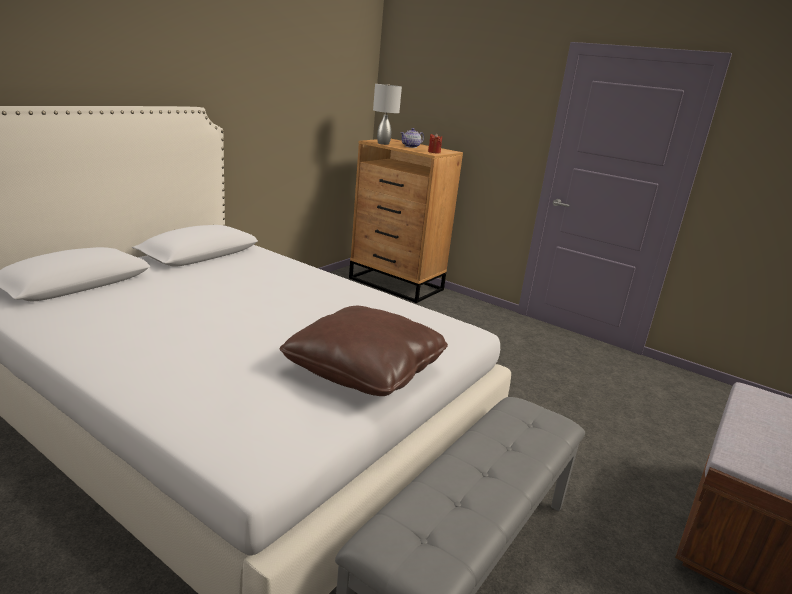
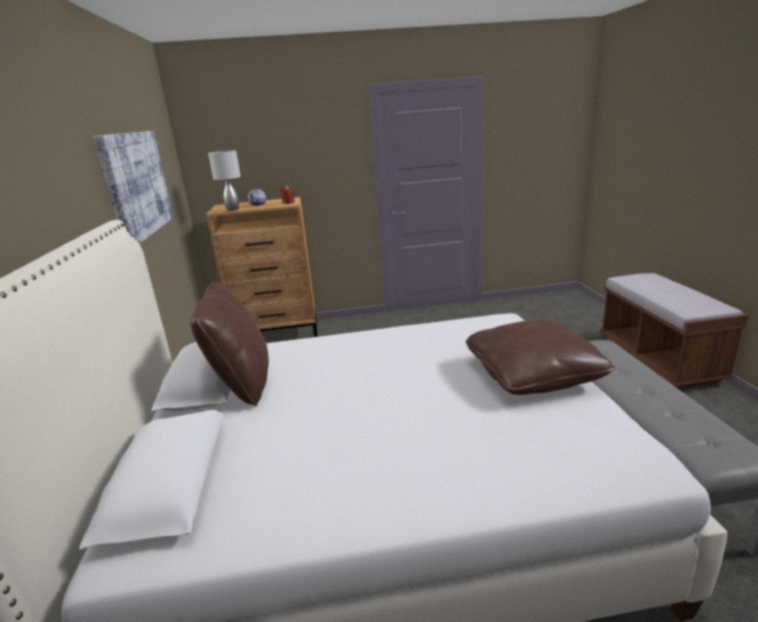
camera: 40 degrees left, 0 degrees up
(207, 264) = (242, 384): none -> brown pillow
(273, 91) = (135, 184): none -> picture

